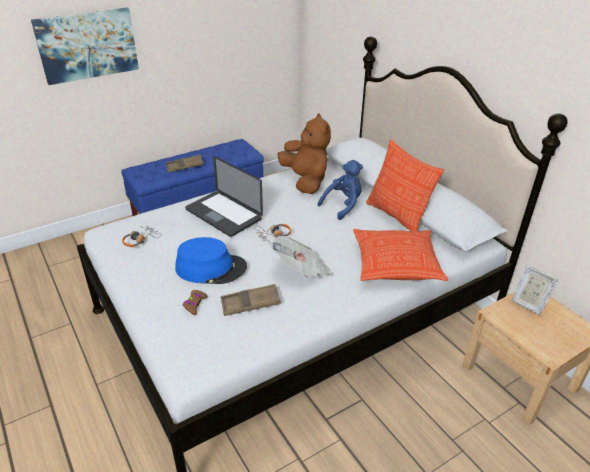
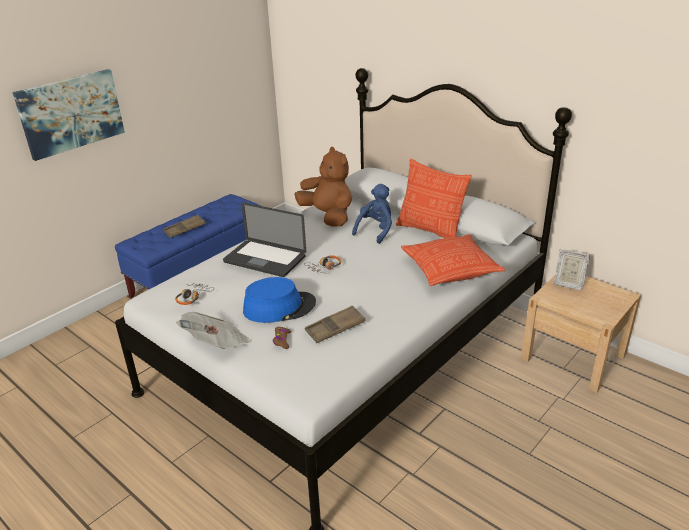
camera: 15 degrees left, 5 degrees down
(301, 270) = (367, 291): newspaper -> newspaper (217, 344)

